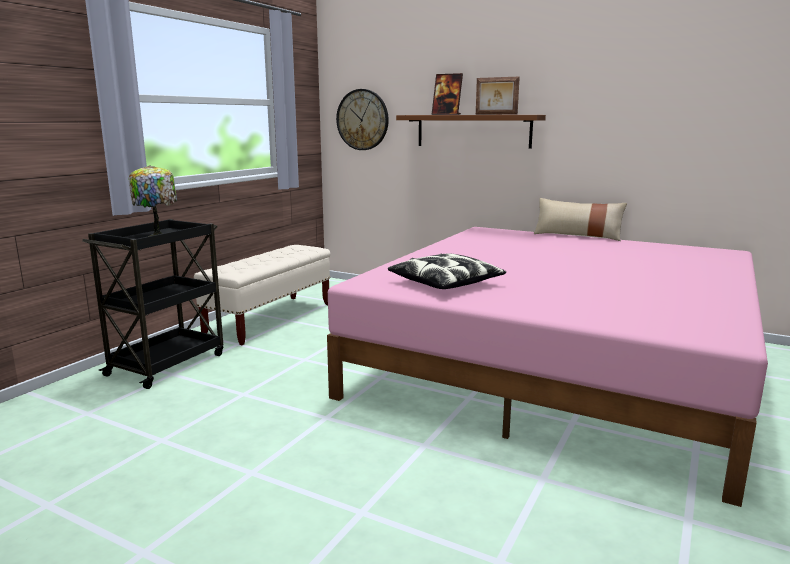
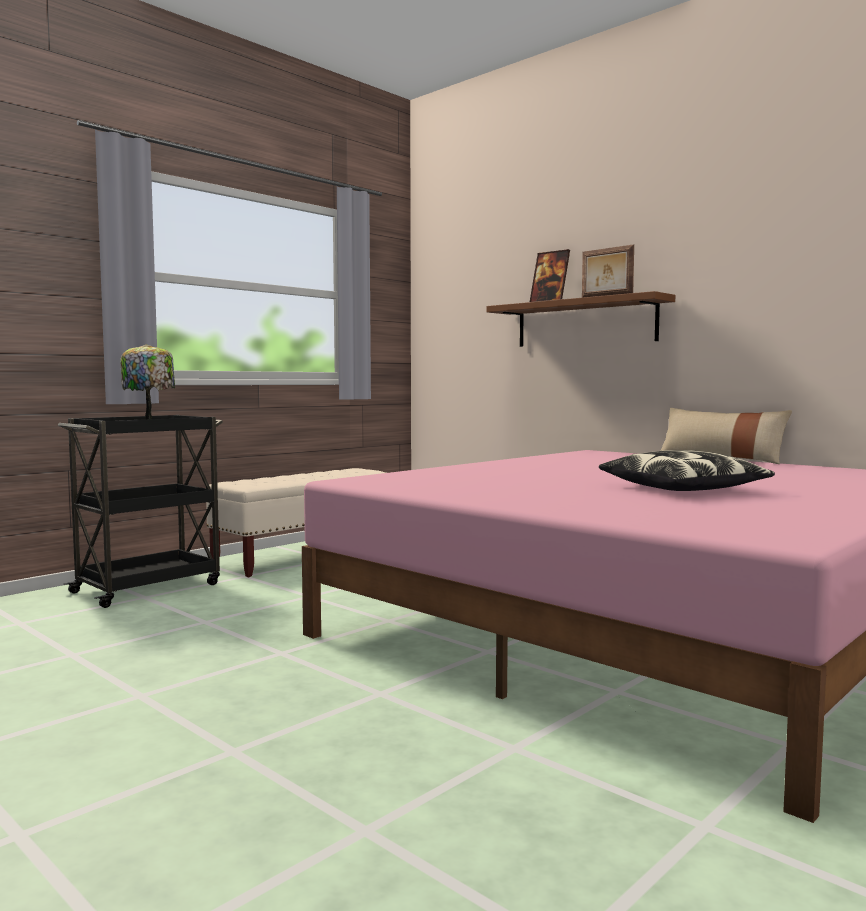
camera: 15 degrees right, 10 degrees down
(362, 120) = (456, 318): wall clock -> none
(445, 283) = (457, 484): pillow -> pillow (682, 489)

